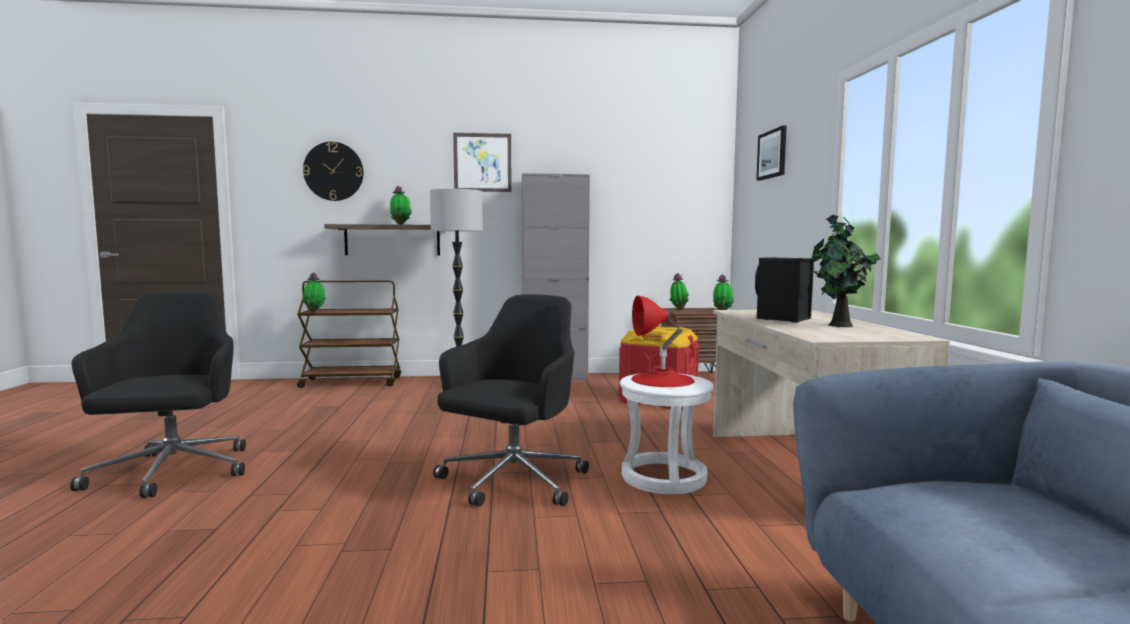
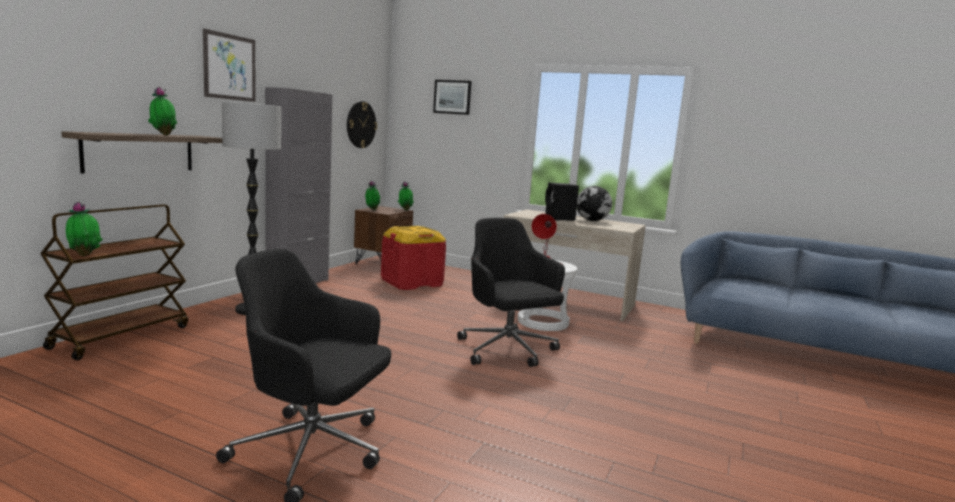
camera: 60 degrees left, 5 degrees up
(333, 171) = (60, 55): wall clock -> wall clock (361, 124)
(839, 325) = (592, 220): potted plant -> globe

